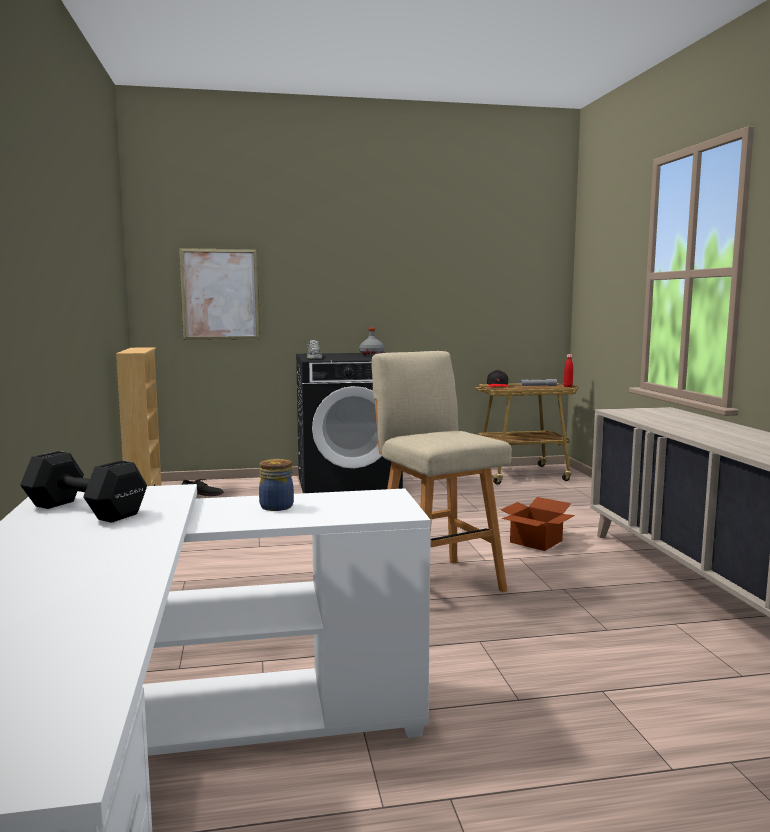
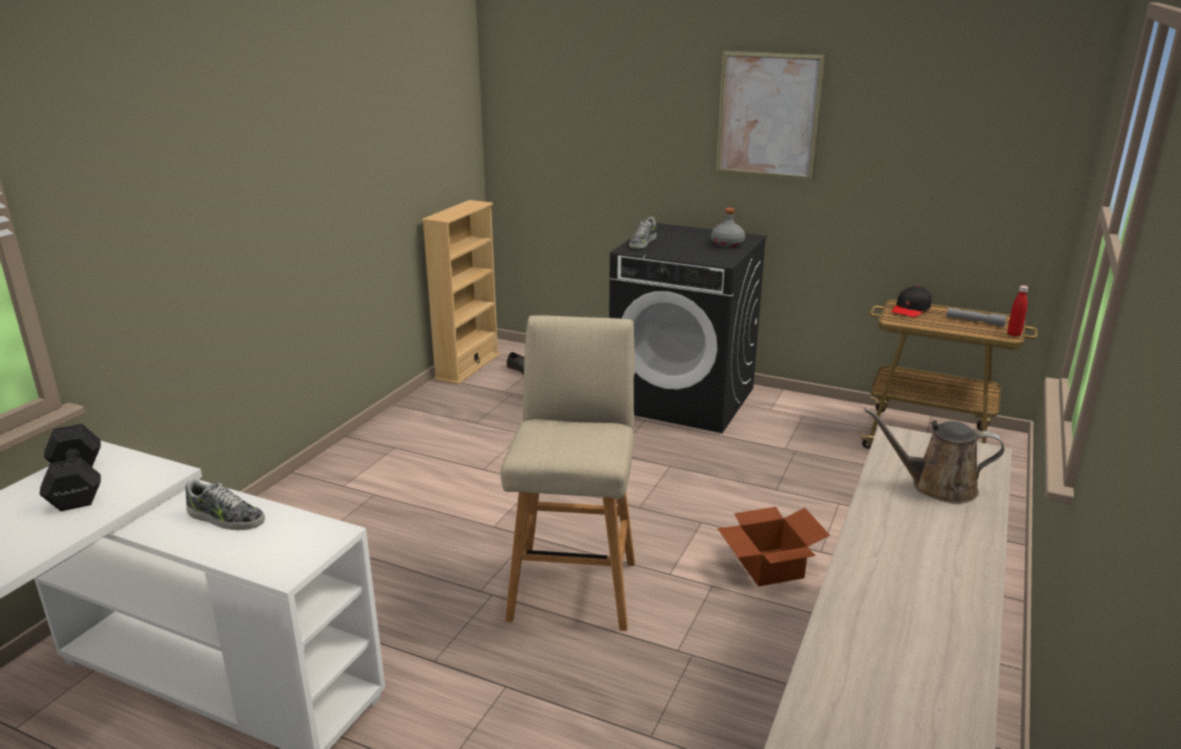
camera: 35 degrees right, 15 degrees up
(220, 294) = (574, 140): picture -> picture (768, 115)
(276, 506) = (225, 518): jar -> shoe
(676, 419) = (937, 487): none -> brown watering can

